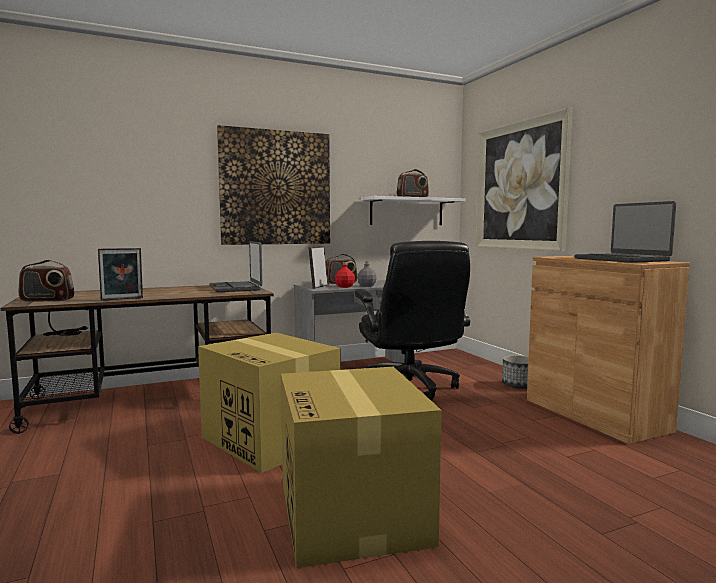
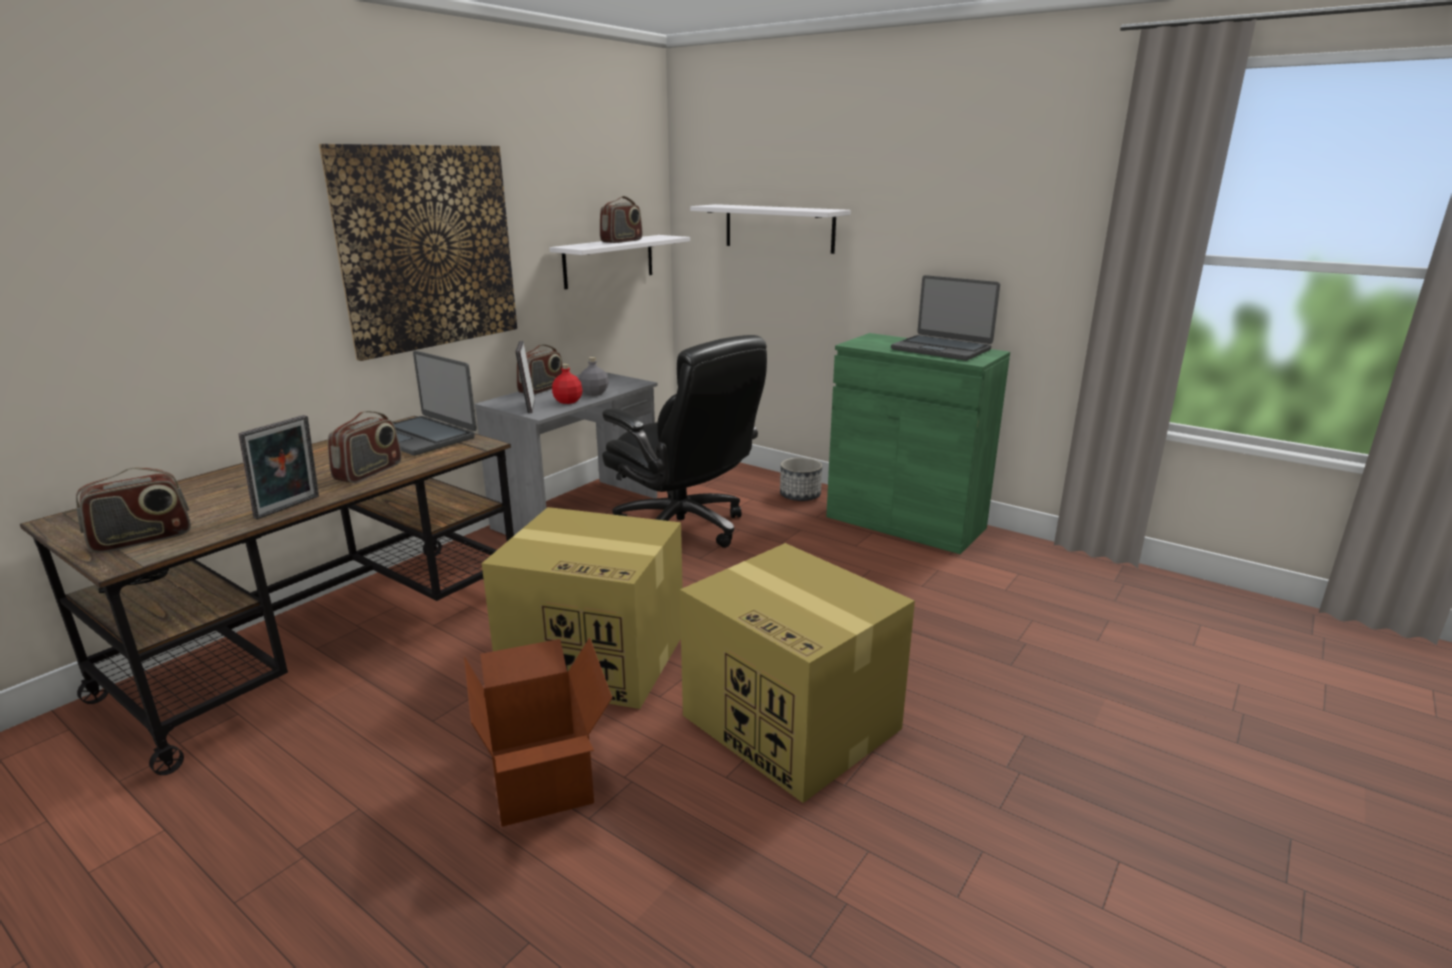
camera: 30 degrees left, 15 degrees up
(160, 490) = (543, 777): none -> cardboard box
(183, 294) = (369, 472): none -> radio
(520, 186) = (779, 228): picture -> white shelf
(594, 415) = (905, 522): brown cabinet -> green cabinet

